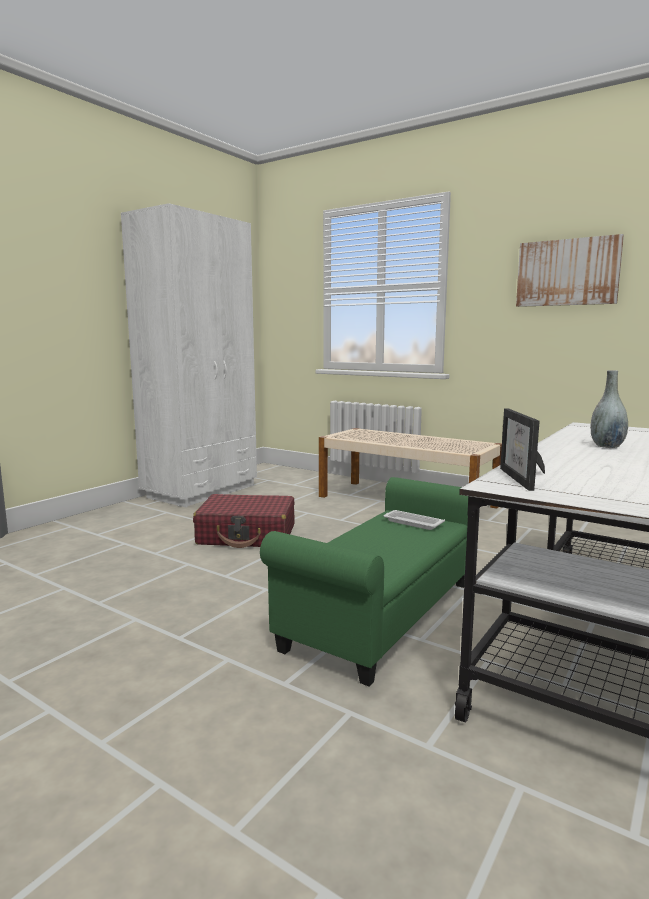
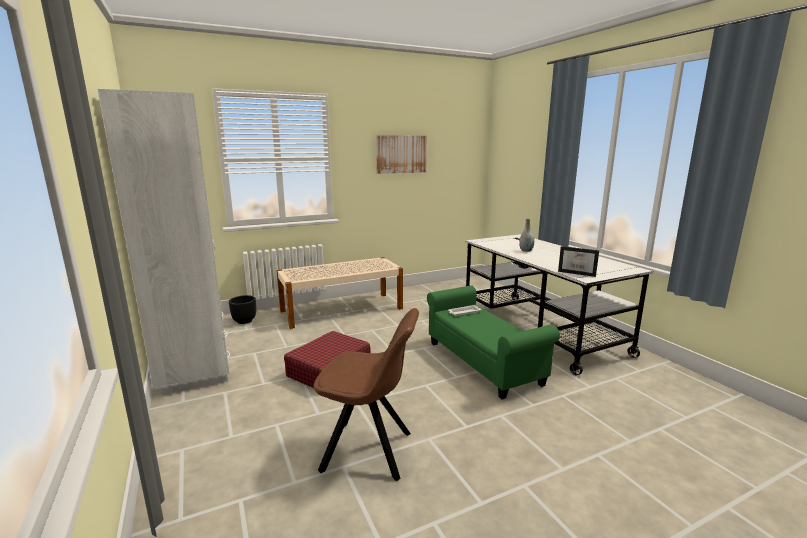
camera: 60 degrees left, 5 degrees up
(95, 592) = (368, 451): none -> brown chair
(308, 479) = (244, 321): none -> black planter

